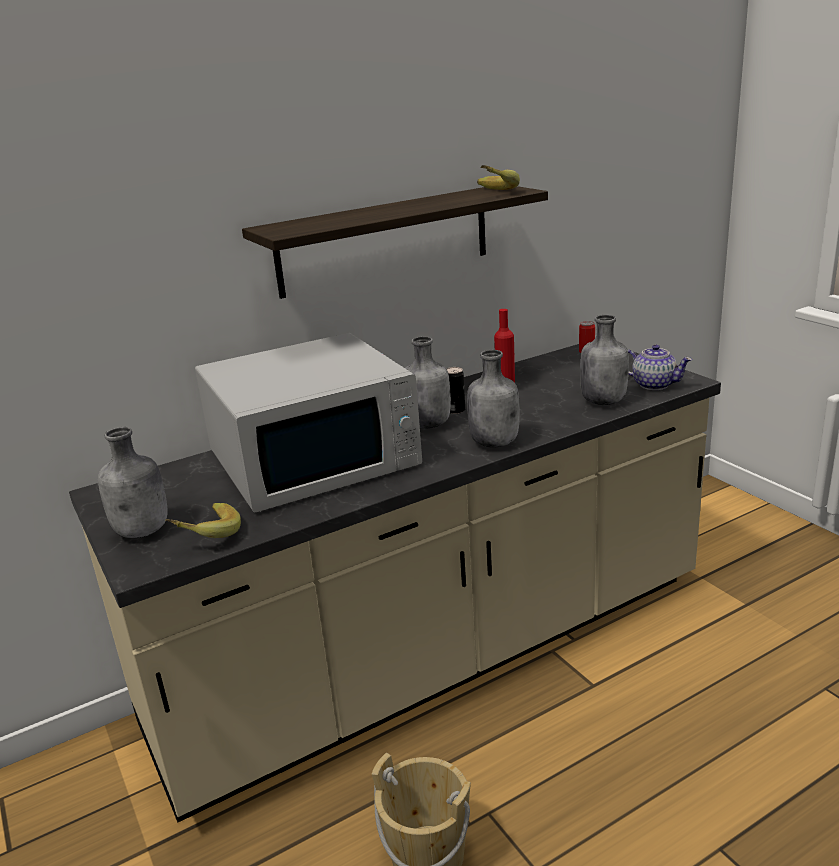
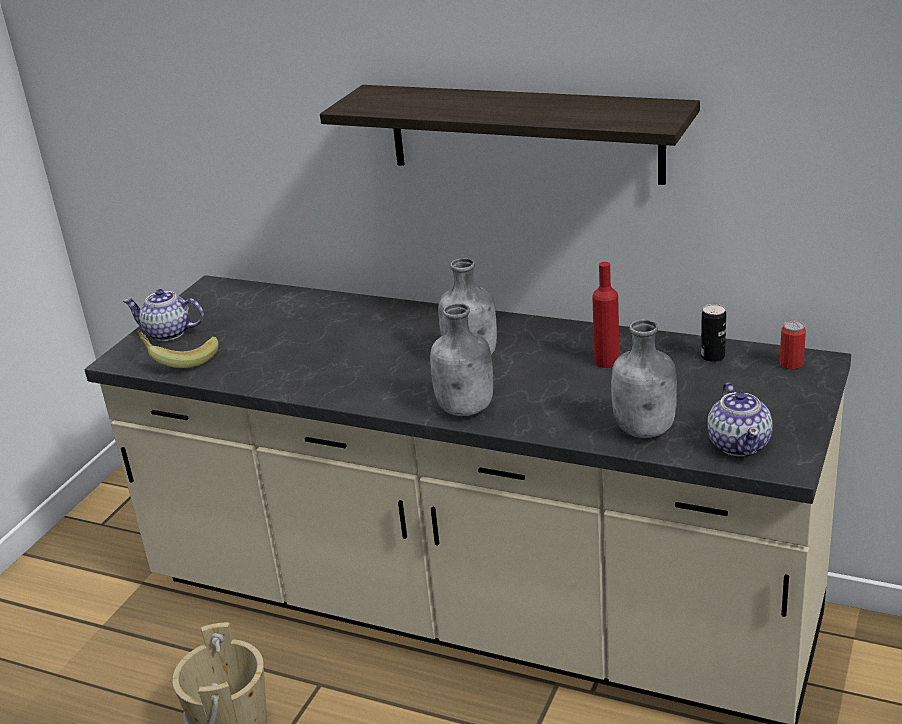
camera: 55 degrees right, 5 degrees up
(143, 531) = (169, 333): grey bottle -> teapot
(315, 459) = (344, 339): white microwave -> none
(456, 410) = (521, 357): can -> can (712, 357)
(491, 193) = (624, 115): banana -> none

